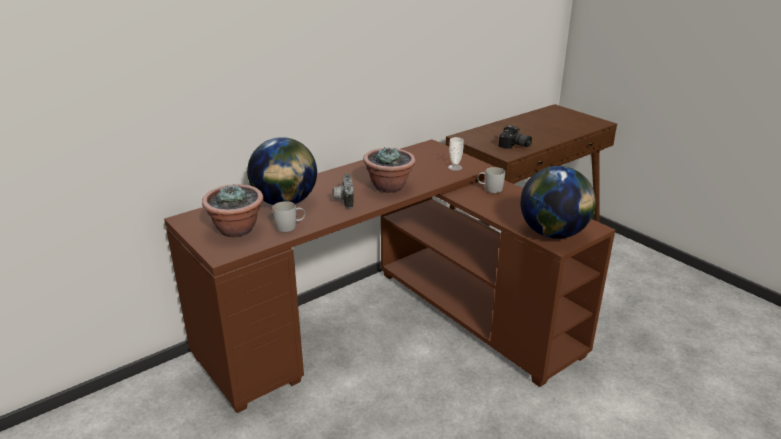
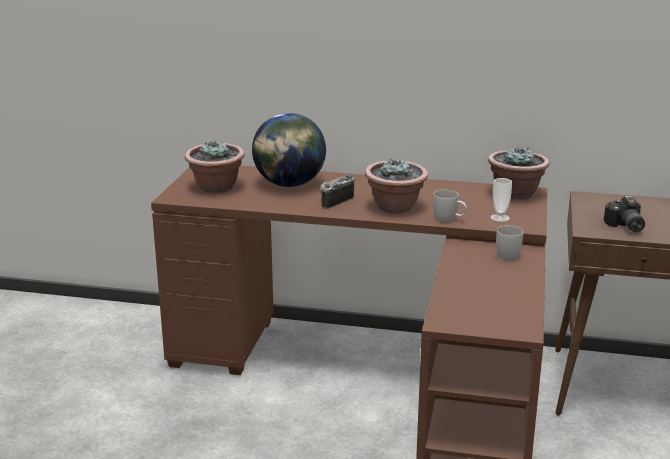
camera: 50 degrees right, 5 degrees down
(290, 227) = (252, 201): white mug -> white mug (449, 219)
(428, 149) = (515, 194): none -> potted plant
(553, 233) = (465, 312): globe -> none

